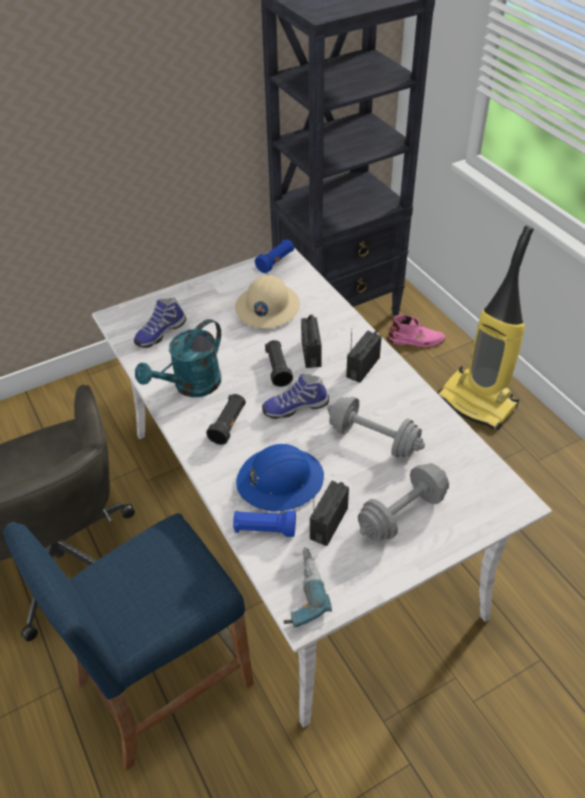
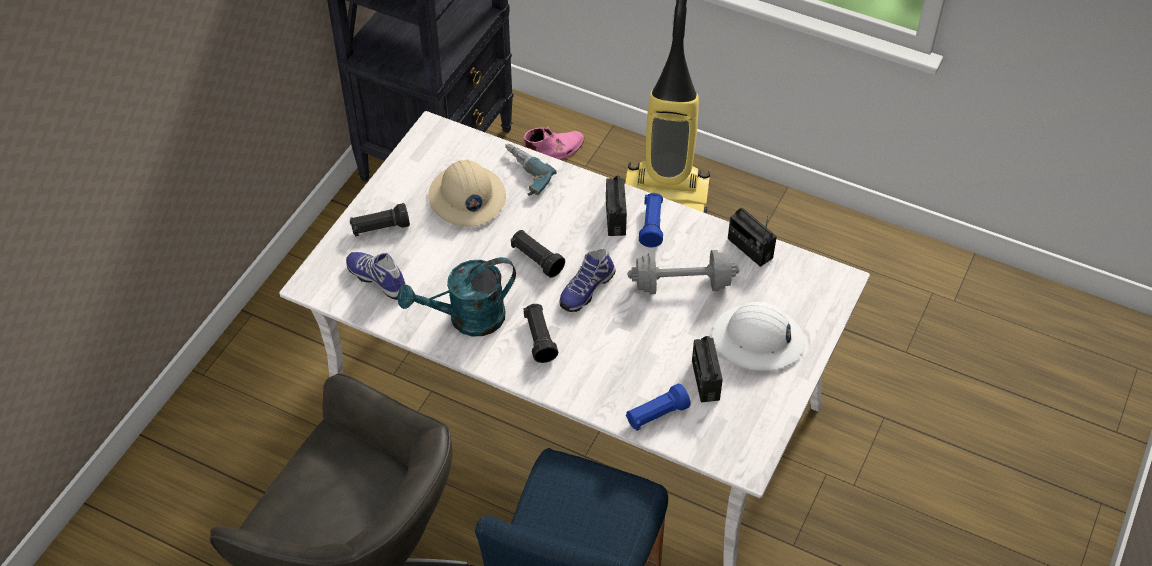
camera: 35 degrees left, 5 degrees up
(160, 332) = (379, 279): shoe -> shoe turned 120 degrees clockwise
(191, 386) = (467, 319): turquoise watering can -> turquoise watering can turned 60 degrees clockwise
(192, 302) = (380, 228): none -> black flashlight
(276, 262) = (428, 140): blue flashlight -> blue flashlight (652, 226)
(279, 480) = (632, 365): blue hard hat -> none
(299, 591) = (728, 448): power drill -> power drill (521, 175)
(310, 353) = (554, 227): radio -> radio (749, 248)
(402, 514) = (758, 339): grey dumbbell -> white hard hat

